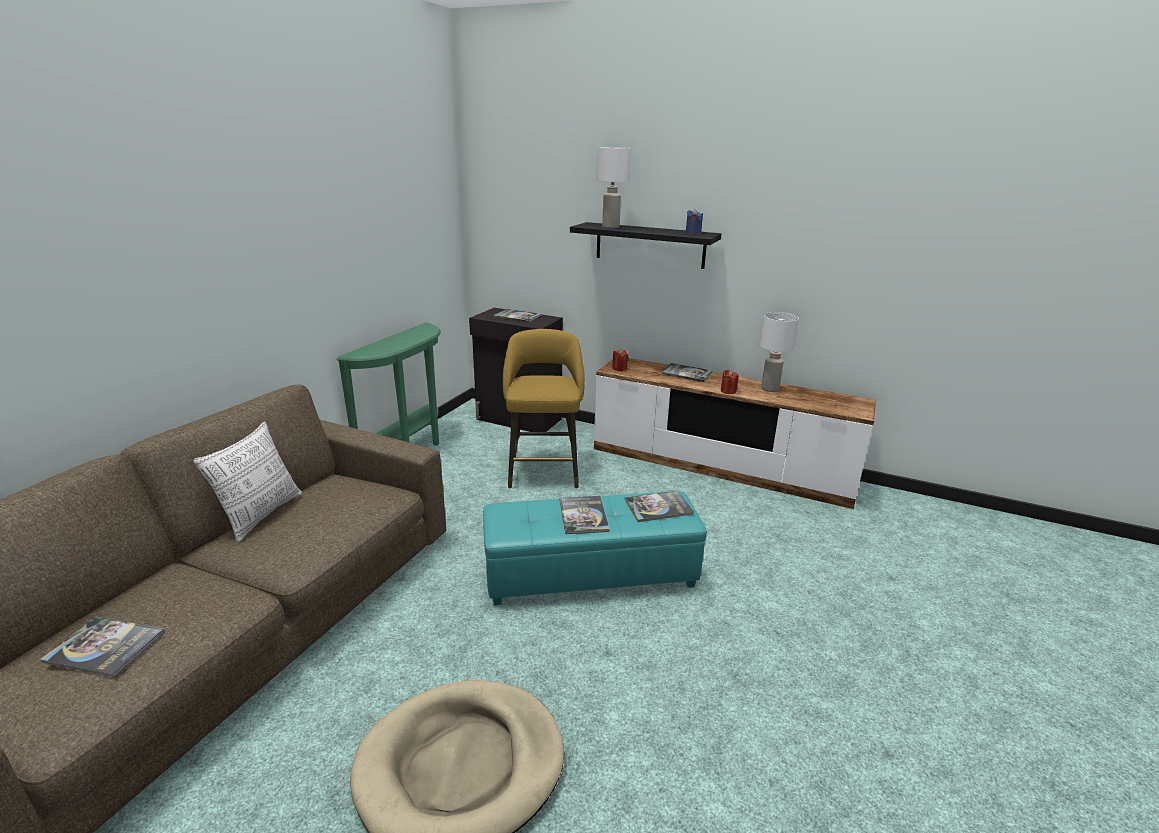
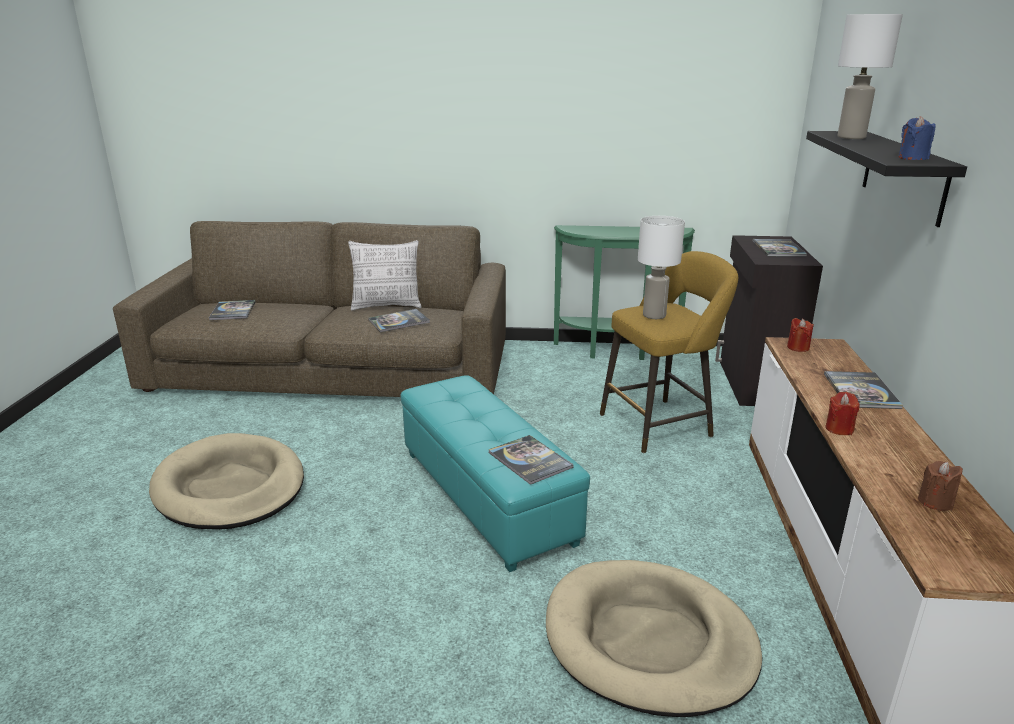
camera: 70 degrees right, 0 degrees up
(583, 515) = (479, 421): book -> book (399, 321)
(770, 389) = (913, 464): white table lamp -> white table lamp (655, 315)
(775, 549) = (648, 641): none -> beige dog bed
(805, 396) = (935, 502): none -> brown candle

